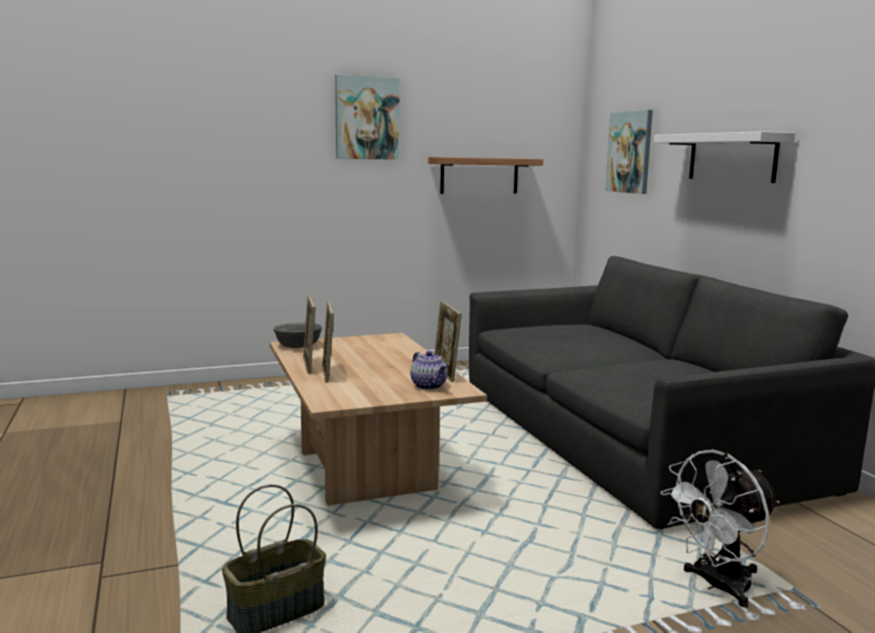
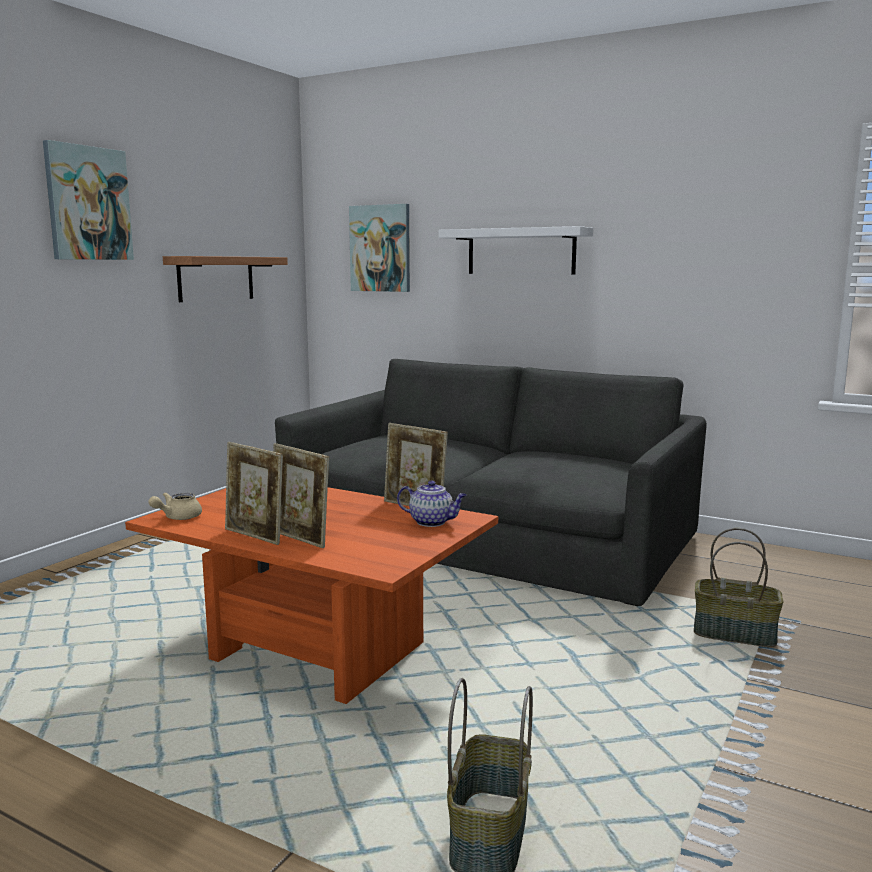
camera: 40 degrees left, 0 degrees up
(297, 345) = (177, 517): grey bowl -> beige teapot
(366, 471) = (318, 652): beige coffee table -> orange coffee table
(717, 586) = (735, 634): white fan -> basket

